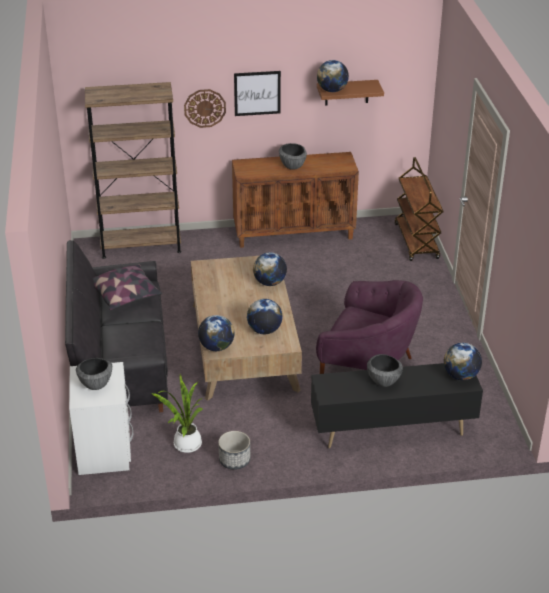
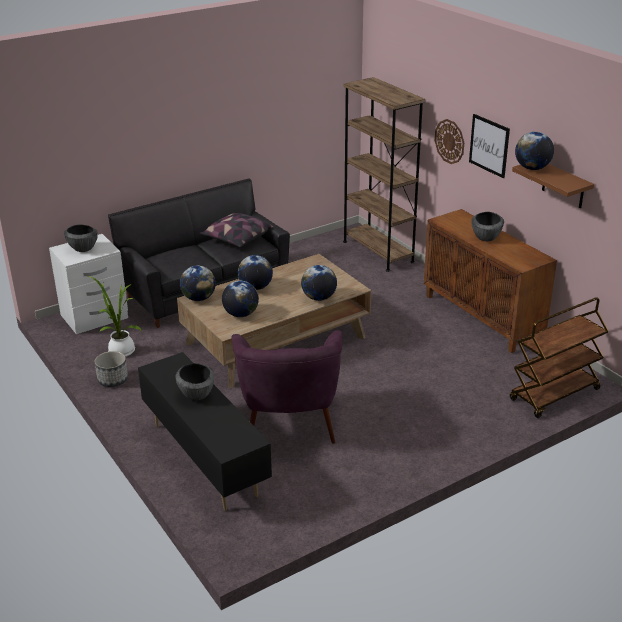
camera: 65 degrees right, 5 degrees down
(461, 376) = (237, 442): globe -> globe (255, 287)

